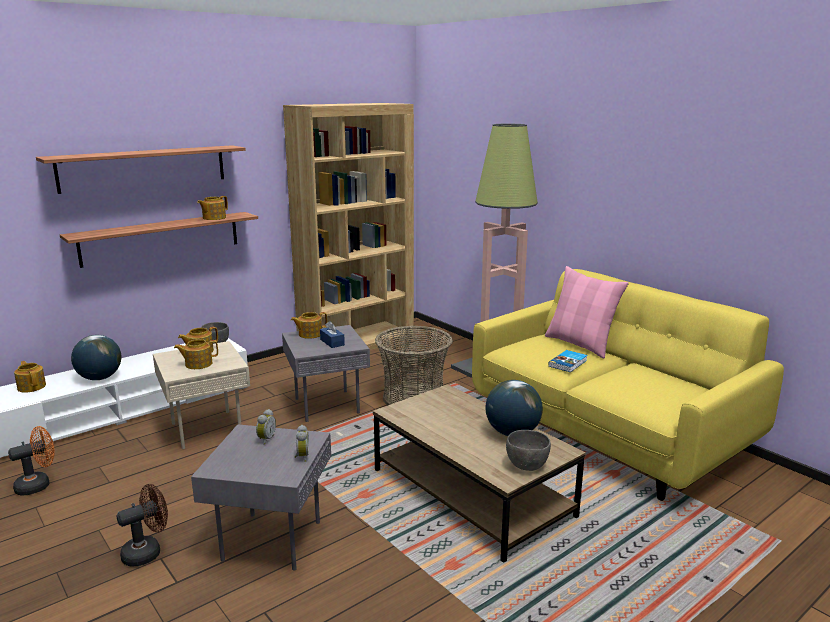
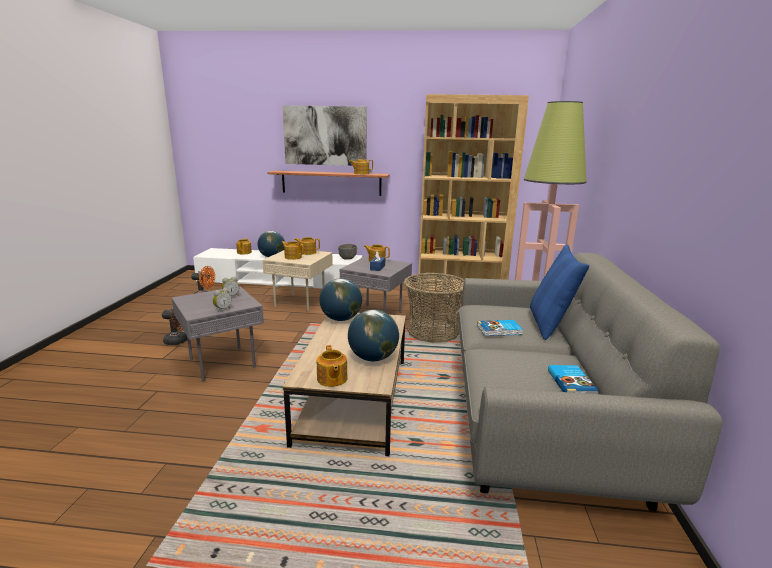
camera: 45 degrees right, 0 degrees up
(144, 168) = (325, 136): shelf -> picture
(405, 413) = (341, 319): none -> globe
(526, 466) = (331, 379): grey bowl -> teapot
(580, 344) = (549, 324): pink pillow -> blue pillow
(607, 434) = (537, 421): yellow sofa -> grey sofa
(678, 382) = (572, 383): none -> book

